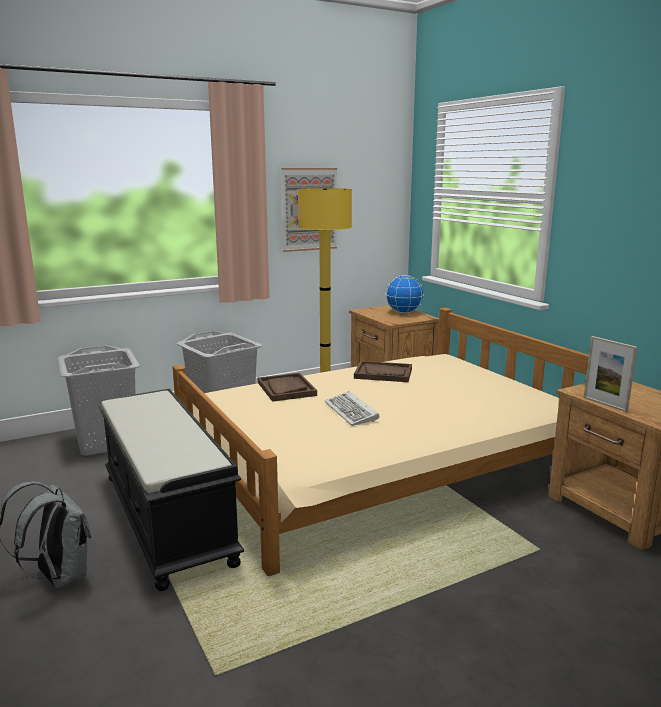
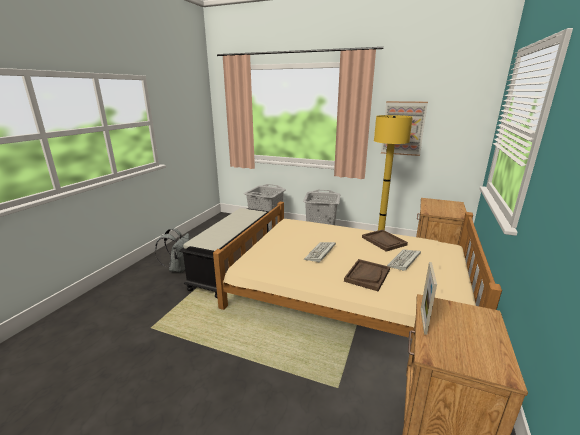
camera: 50 degrees right, 5 degrees up
(286, 389) = (319, 230): brown tray -> brown tray (367, 275)
(404, 312) = (452, 208): globe -> none
(443, 384) = (404, 261): none -> keyboard

